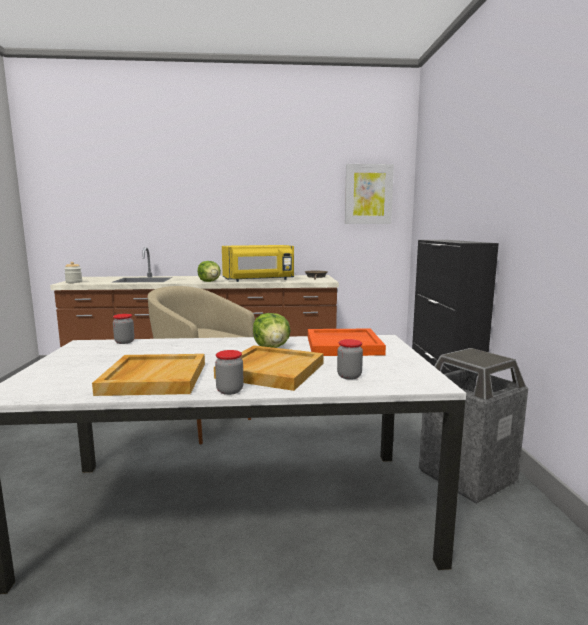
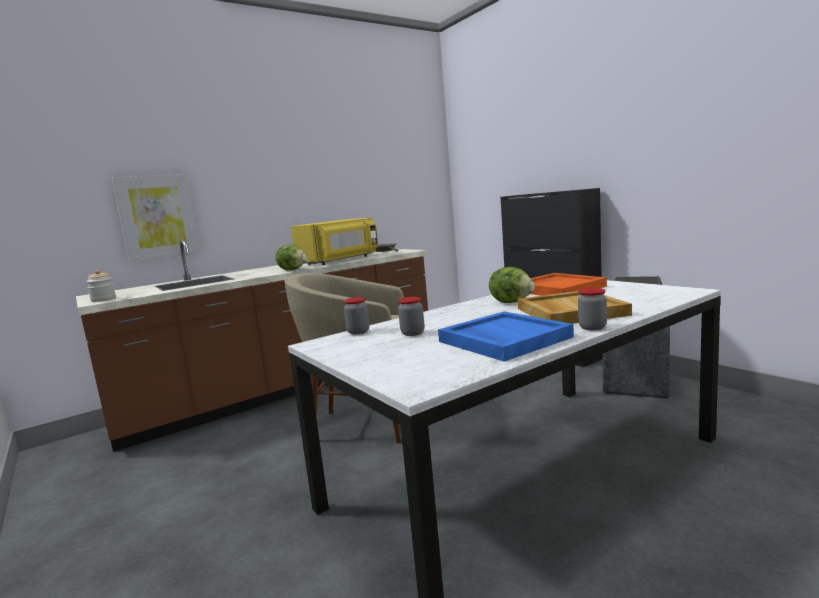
camera: 30 degrees left, 0 degrees up
(154, 378) = (503, 339): beige tray -> blue tray
(349, 376) = (632, 300): jar -> jar (412, 333)
(368, 194) = (412, 159): picture -> picture (157, 217)

